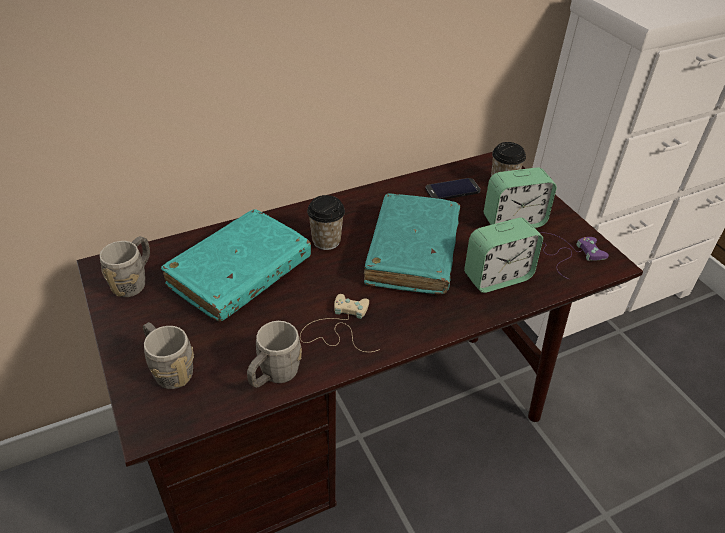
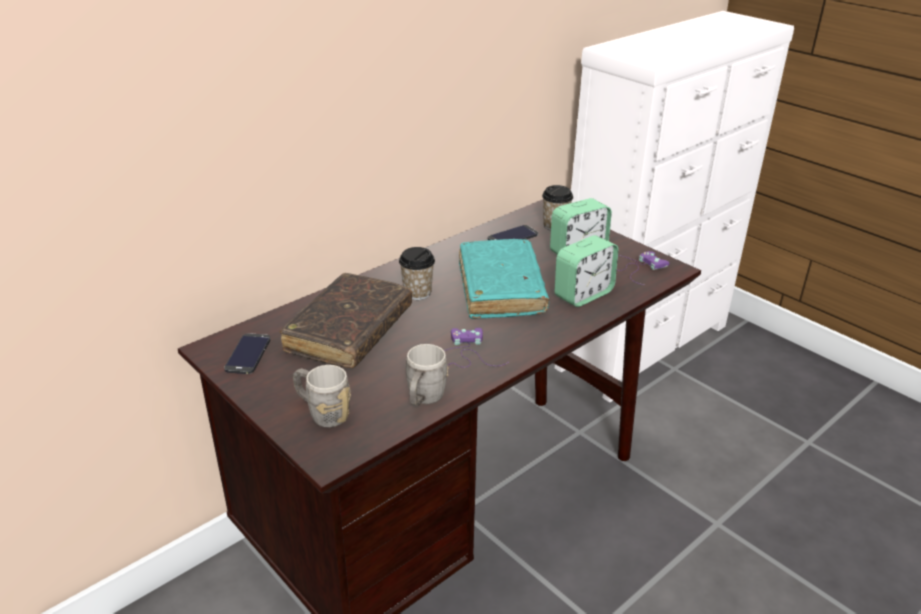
camera: 15 degrees left, 10 degrees down
(134, 281) = (248, 354): grey mug -> phone
(240, 274) = (349, 331): turquoise book -> brown book
(338, 327) = (463, 354): beige game controller -> purple game controller

